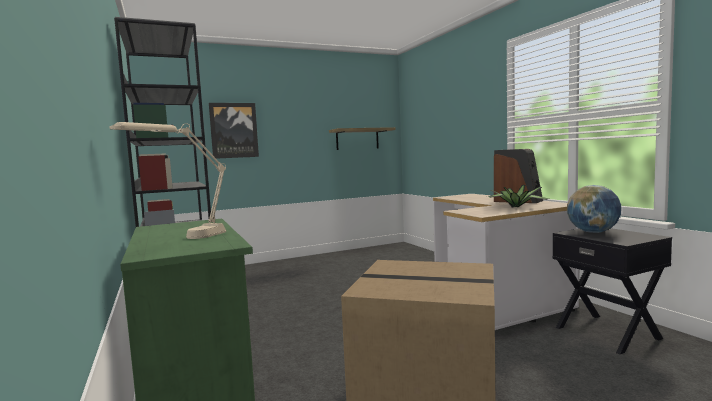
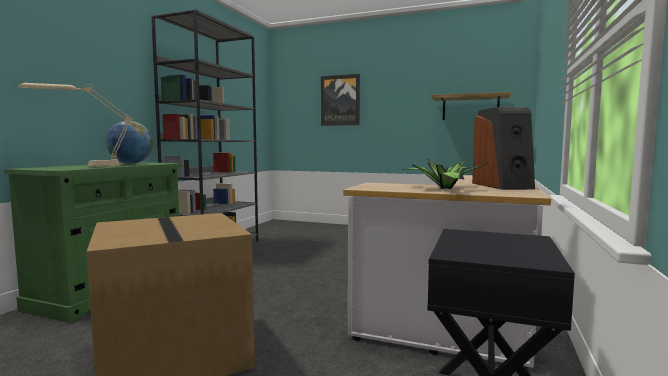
camera: 45 degrees right, 0 degrees up
(593, 232) = (490, 239): globe -> globe (131, 163)

